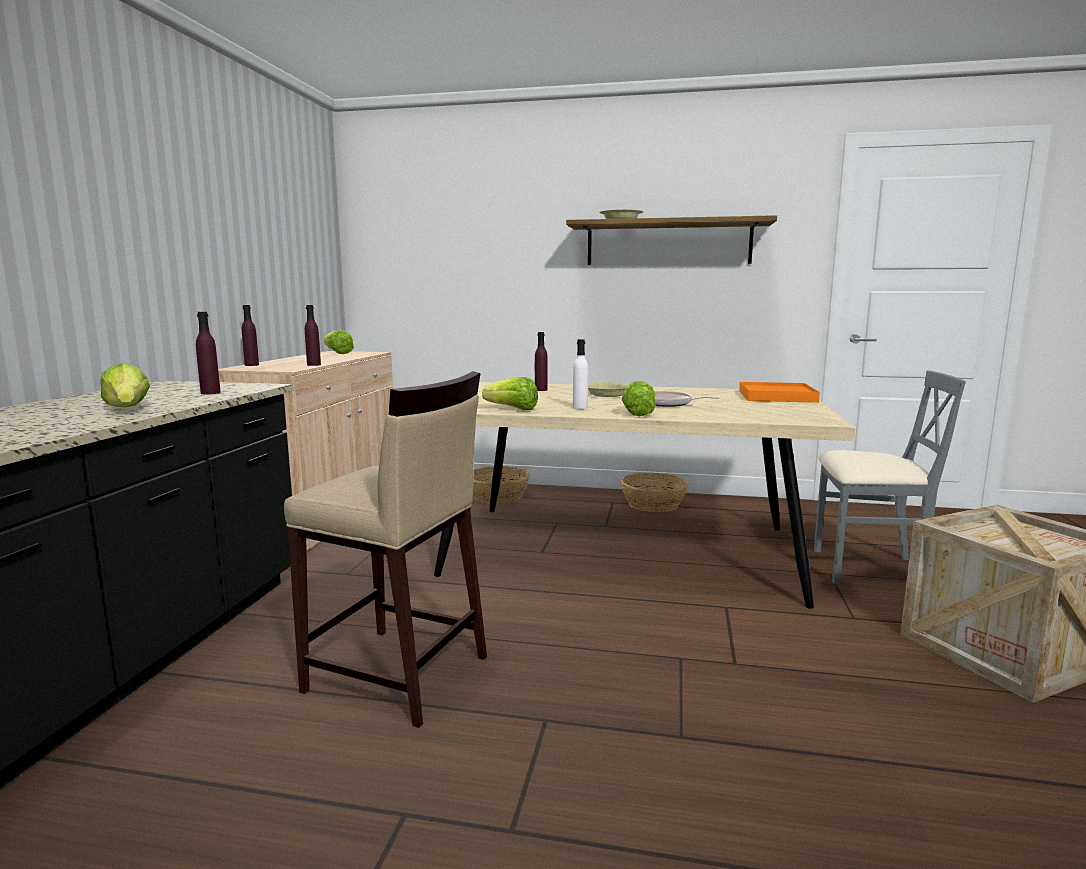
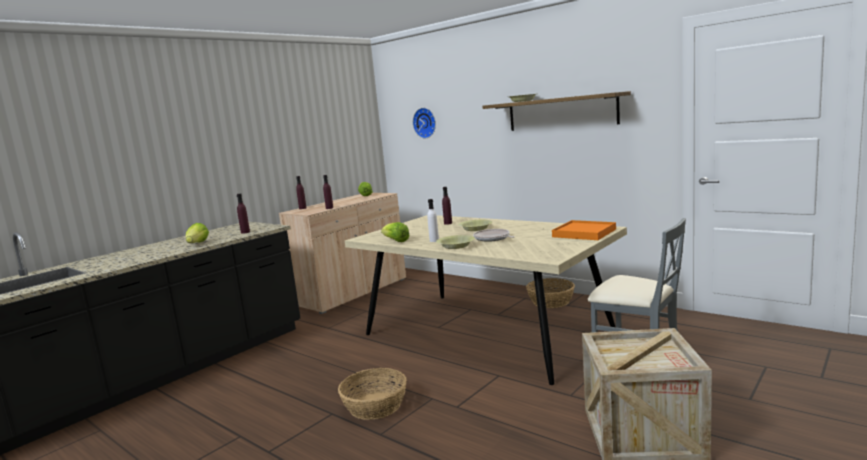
camera: 30 degrees right, 0 degrees up
(397, 675) = (296, 381): beige stool -> none
(434, 245) = (425, 122): none -> wall clock
(497, 496) = (458, 287): basket -> basket (375, 405)
(639, 413) = (455, 246): lettuce -> yellow bowl

